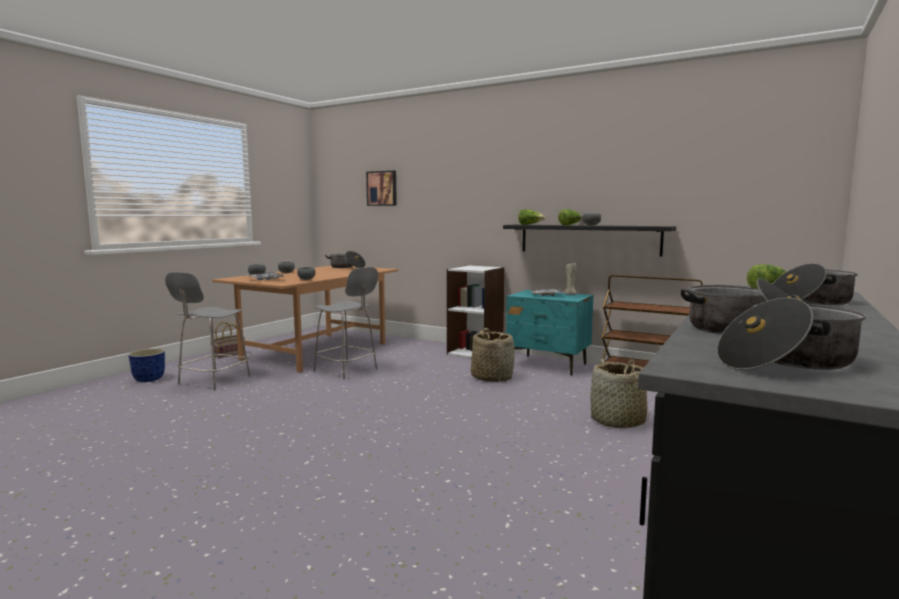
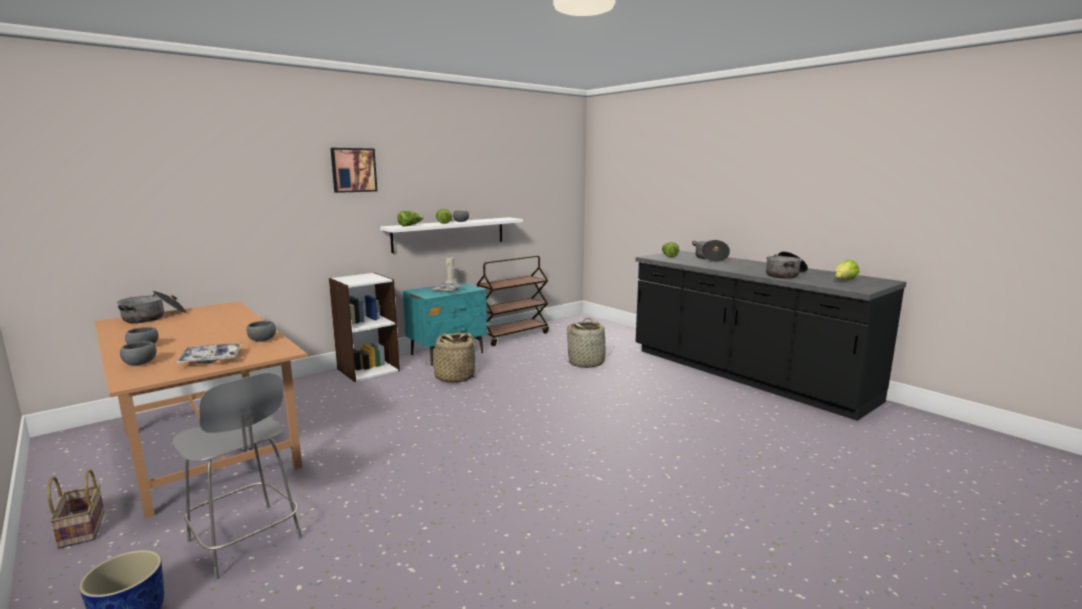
camera: 70 degrees left, 5 degrees up
(347, 370) = (338, 437): grey stool -> none
(382, 188) = (170, 189): picture -> picture (353, 170)
(588, 239) = (449, 234): black shelf -> white shelf
(786, 362) = (844, 281): cooking pot -> lettuce

